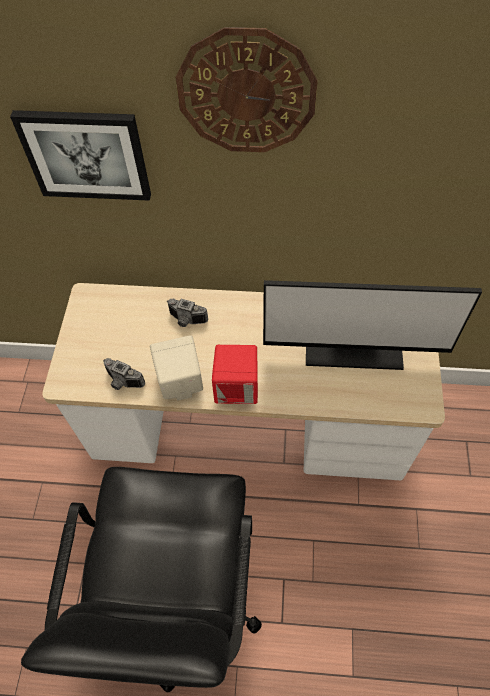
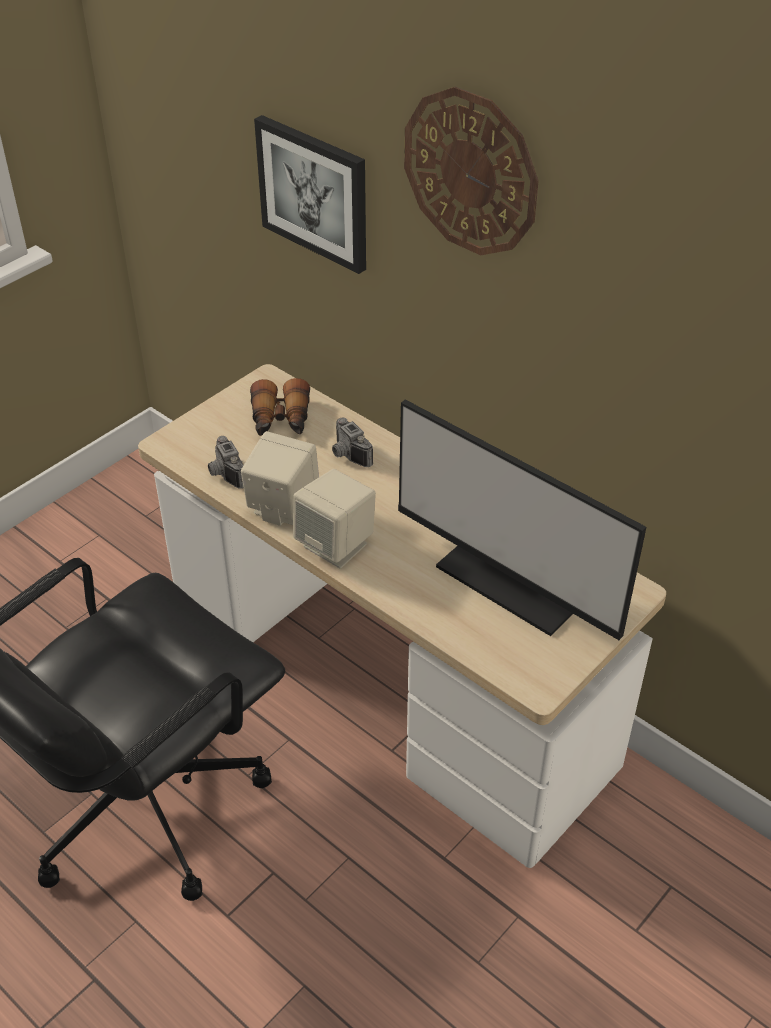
camera: 35 degrees right, 15 degrees down
(122, 321) = (280, 420): none -> binoculars
(237, 388) = (336, 545): red speaker -> beige speaker

